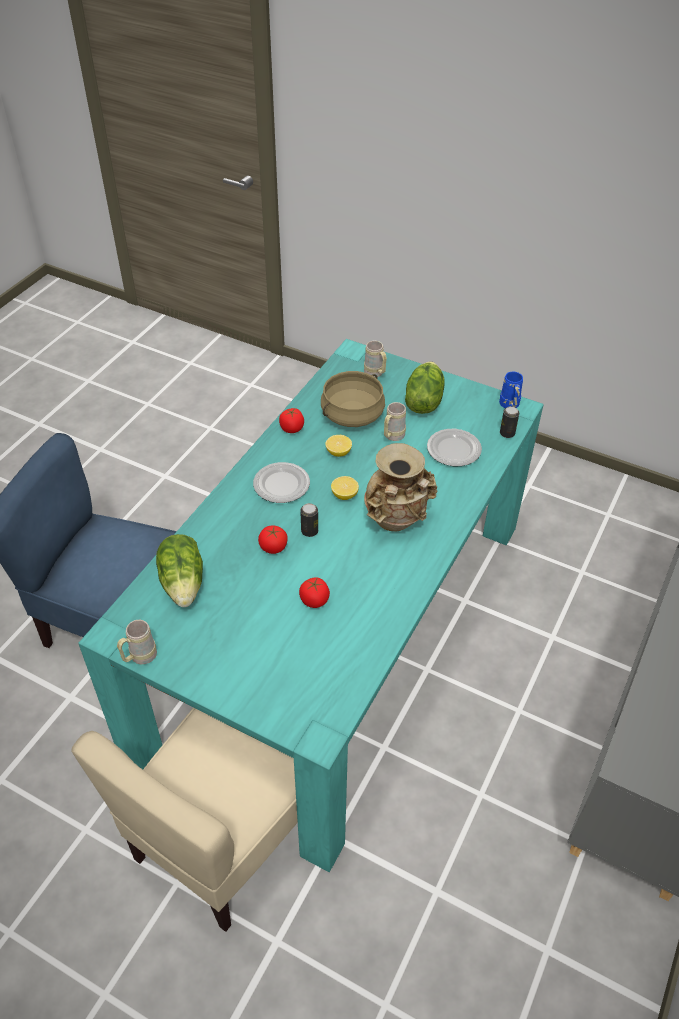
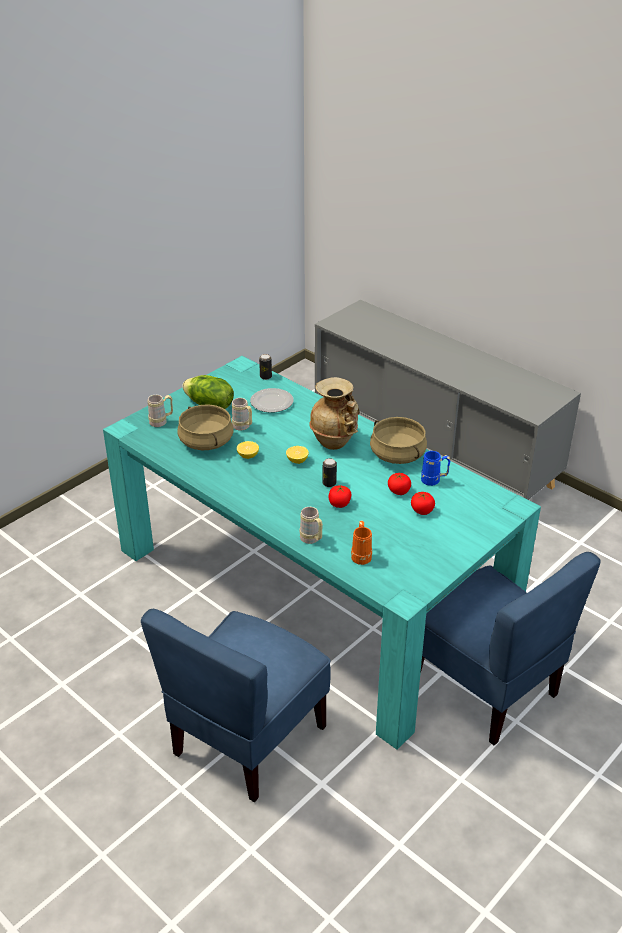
camera: 75 degrees left, 10 degrees down
(139, 657) = (430, 586): beige mug -> beige mug (312, 540)
(184, 583) = (361, 555): lettuce -> orange mug
(223, 841) = (485, 688): beige chair -> blue chair
(281, 485) = (272, 490): plate -> none
(292, 428) = (206, 475): tomato -> tomato (422, 510)
(391, 587) = (397, 455): none -> beige cooking pot
(509, 406) = (237, 369): blue mug -> blue mug (434, 481)

